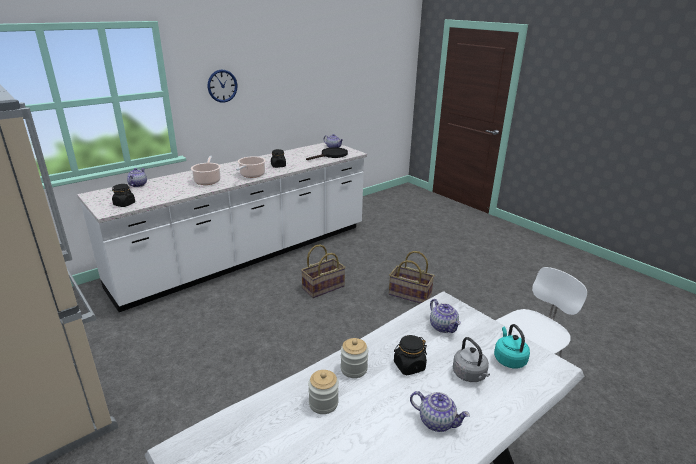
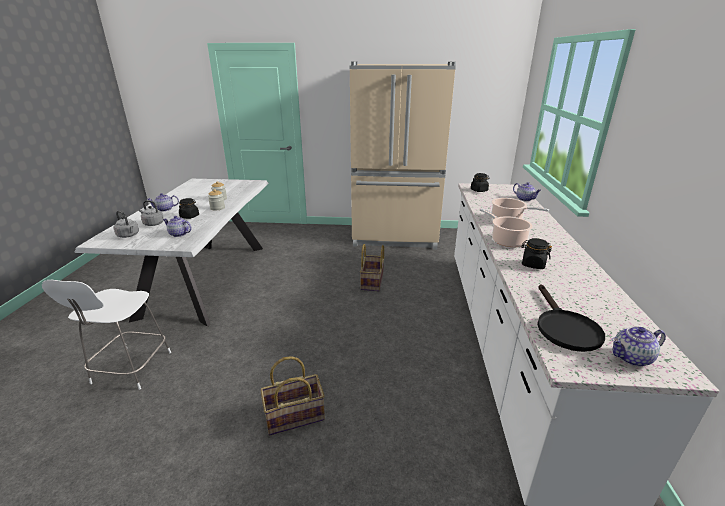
camera: 135 degrees right, 0 degrees up
(222, 86) = (650, 141): wall clock -> none
(323, 287) = (388, 362): basket -> basket (372, 282)
(508, 359) = (129, 235): turquoise kettle -> grey kettle

